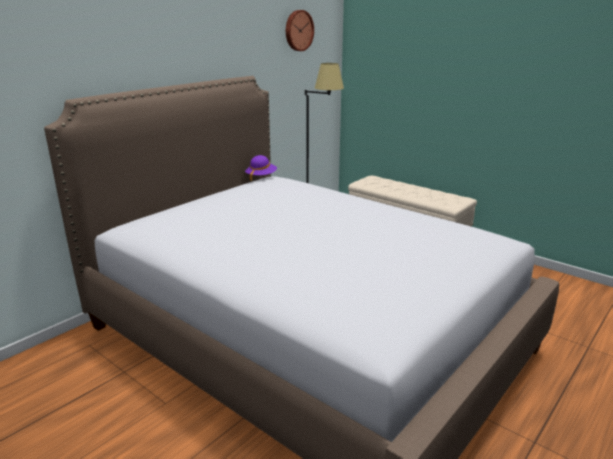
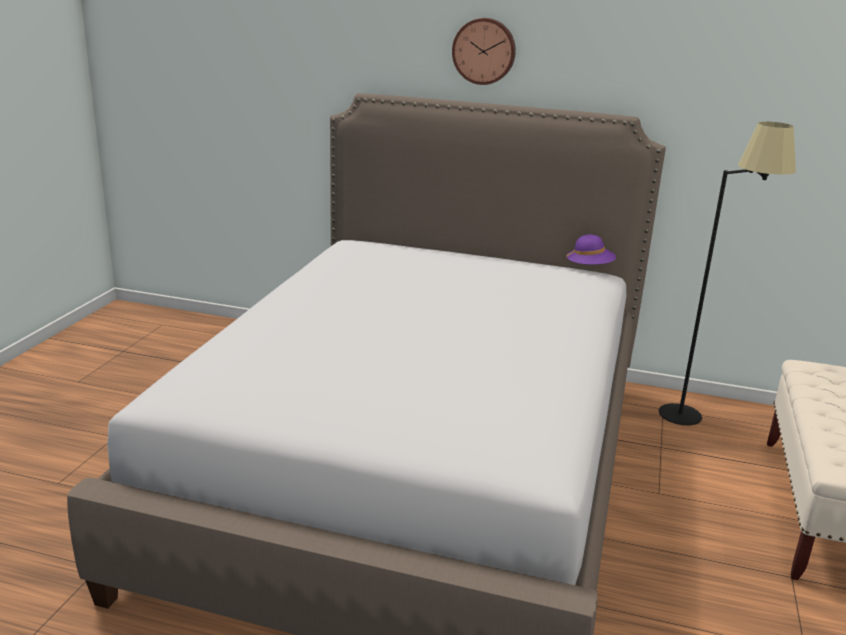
camera: 65 degrees right, 0 degrees up
(298, 30) = (790, 61): wall clock -> wall clock (484, 51)

